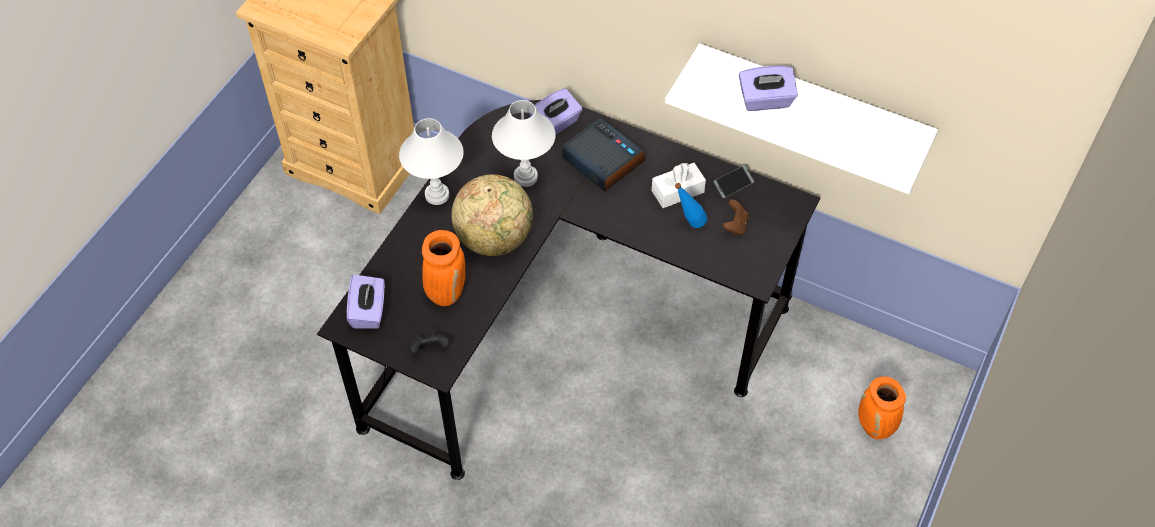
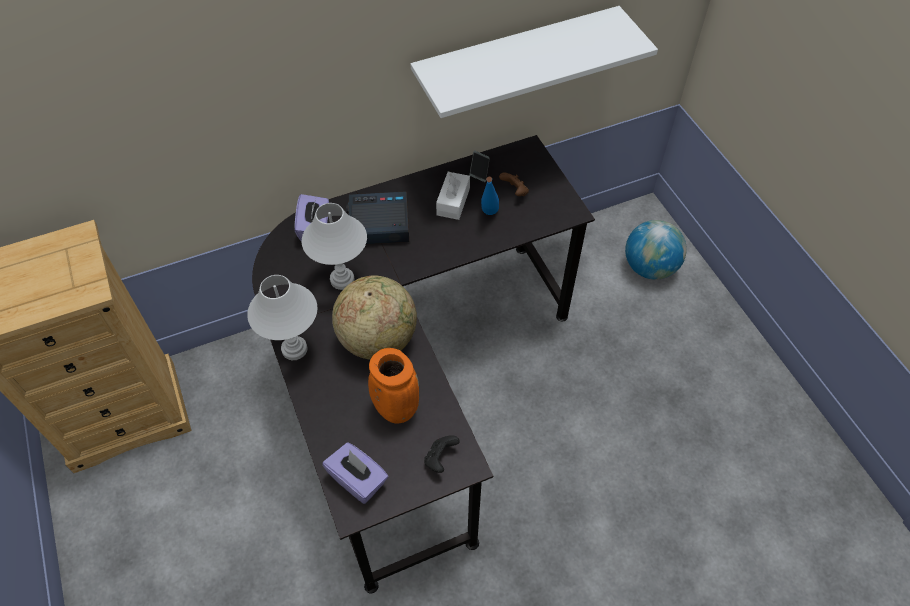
camera: 50 degrees left, 0 degrees up
(765, 100) = (504, 64): purple tissue box -> none
(875, 427) = (649, 267): orange vase -> globe

